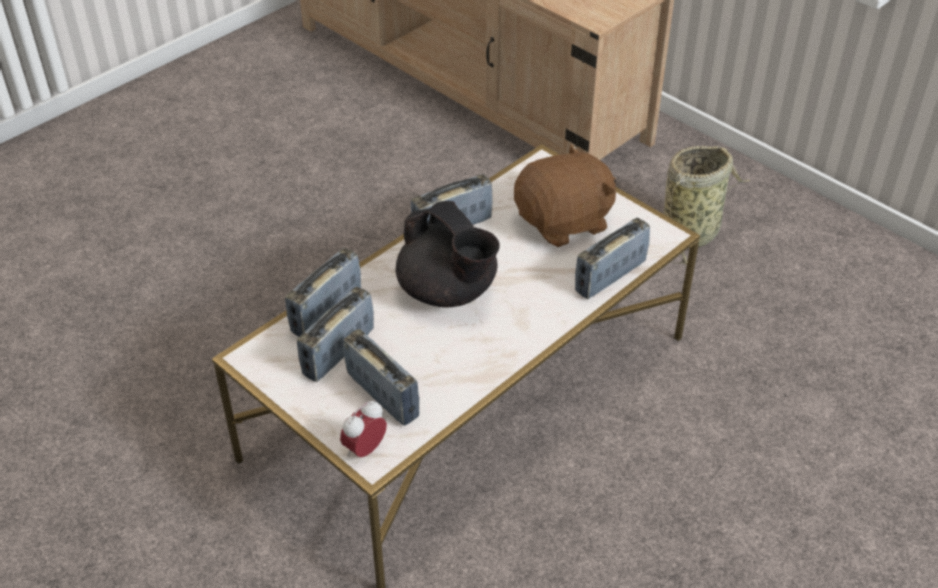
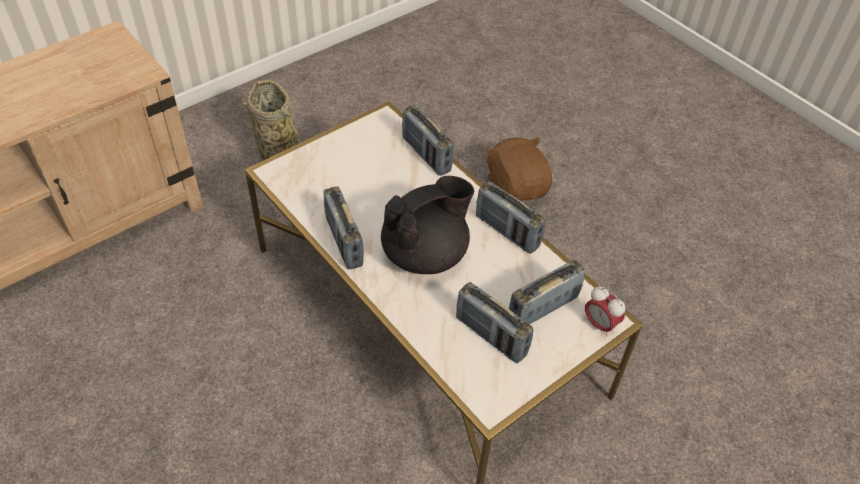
camera: 85 degrees left, 5 degrees up
(326, 311) = (438, 343): radio -> radio (507, 232)
(564, 222) = (356, 170): brown plush toy -> brown plush toy (516, 187)

